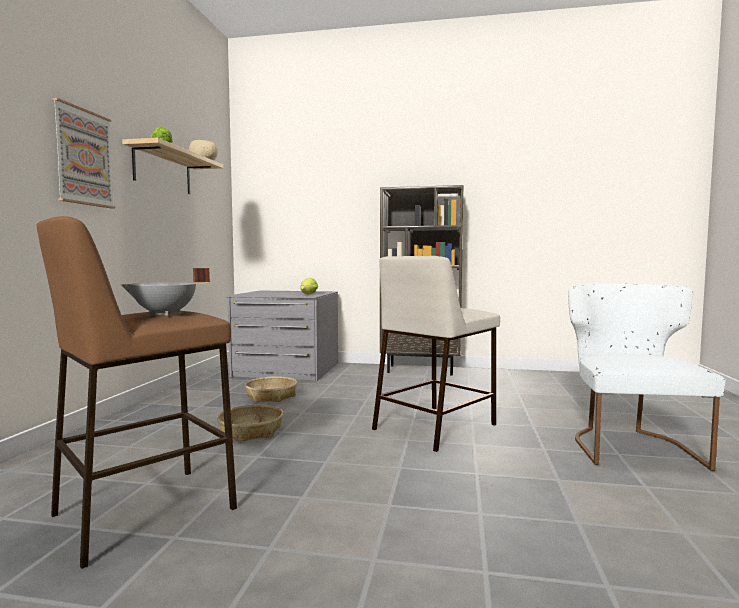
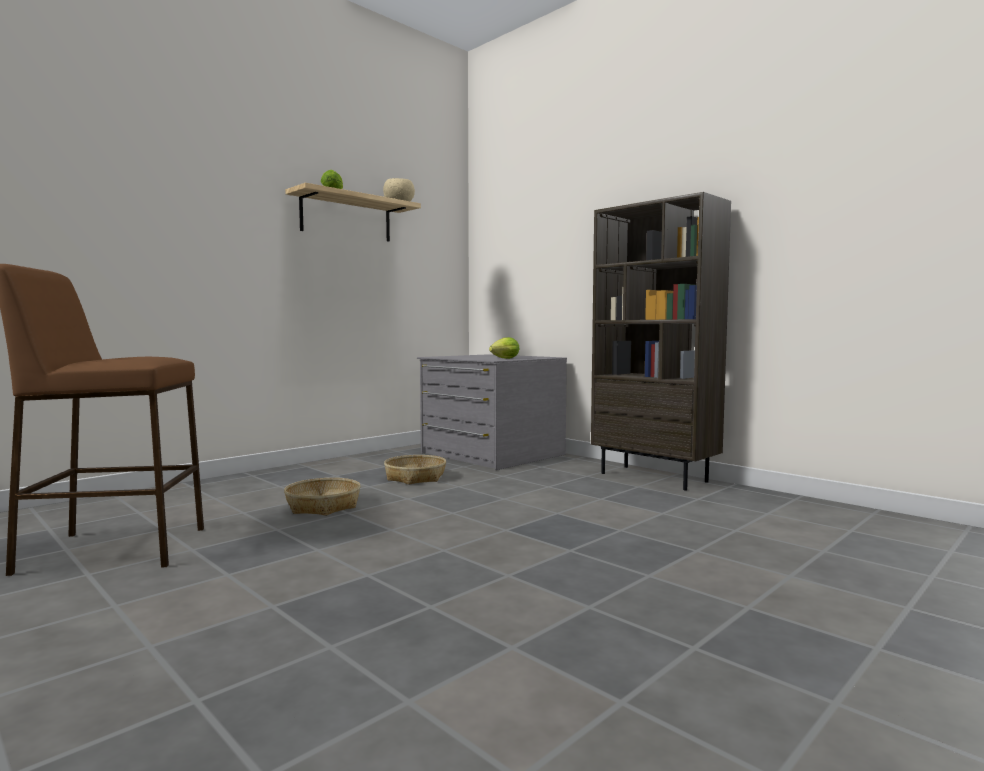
camera: 35 degrees right, 0 degrees up
(84, 157) = (232, 212): picture -> none
(165, 314) = (115, 357): grey cooking pot -> none
(435, 426) = (511, 544): beige stool -> none
(629, 445) = (747, 642): white chair -> none

